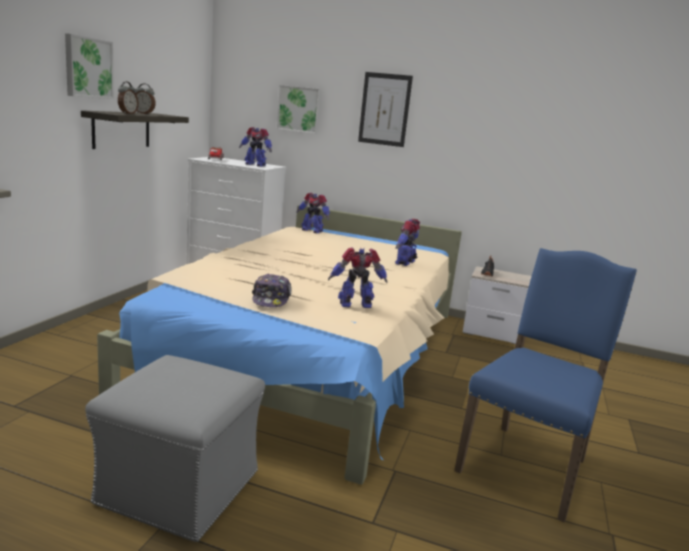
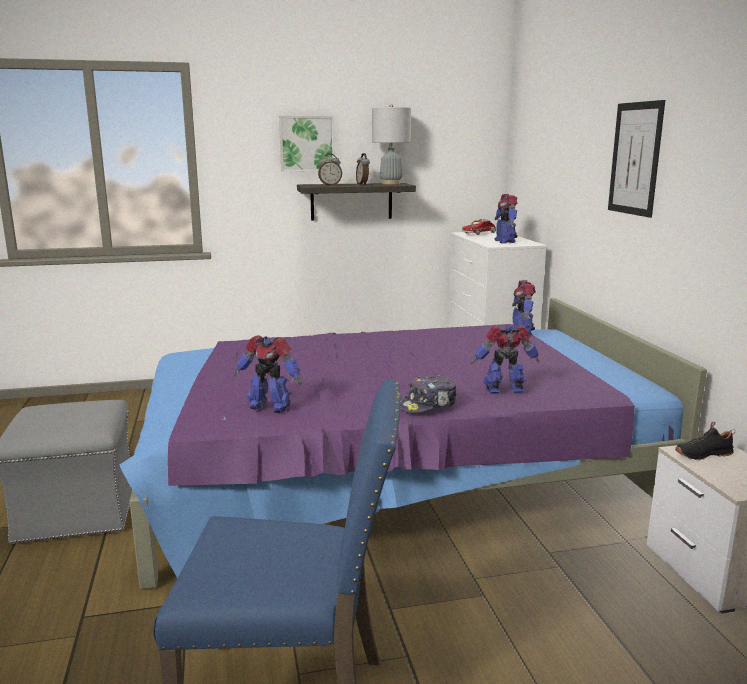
camera: 60 degrees right, 0 degrees up
(157, 114) = (390, 183): none -> grey table lamp
(271, 299) = (227, 378): cap -> cap (427, 405)
(299, 109) = (564, 167): picture -> none
(314, 352) = (391, 476): beige bed -> purple bed
(356, 305) = (269, 406): toy robot -> toy robot turned 150 degrees clockwise

